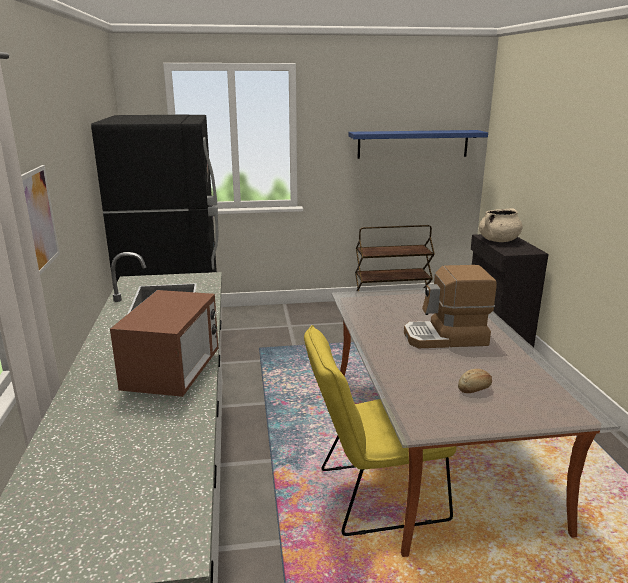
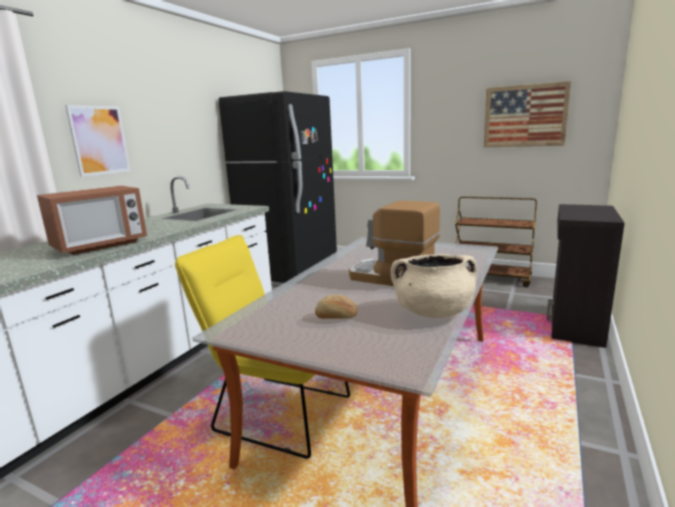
camera: 35 degrees right, 5 degrees down
(413, 144) = (525, 116): blue shelf -> picture
(498, 240) = (580, 209): beige cooking pot -> beige cooking pot (433, 312)

